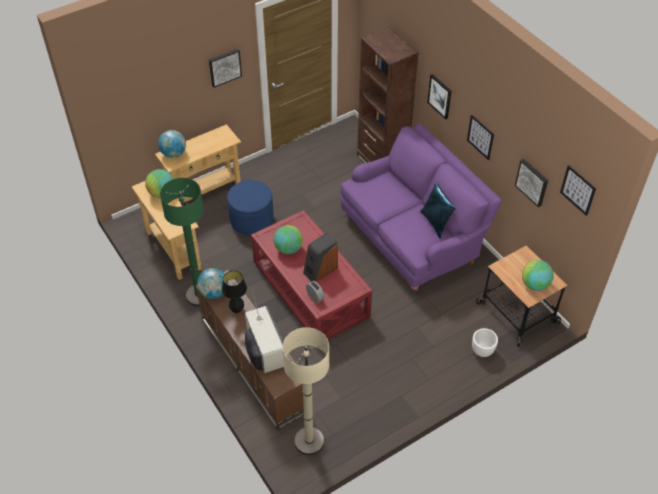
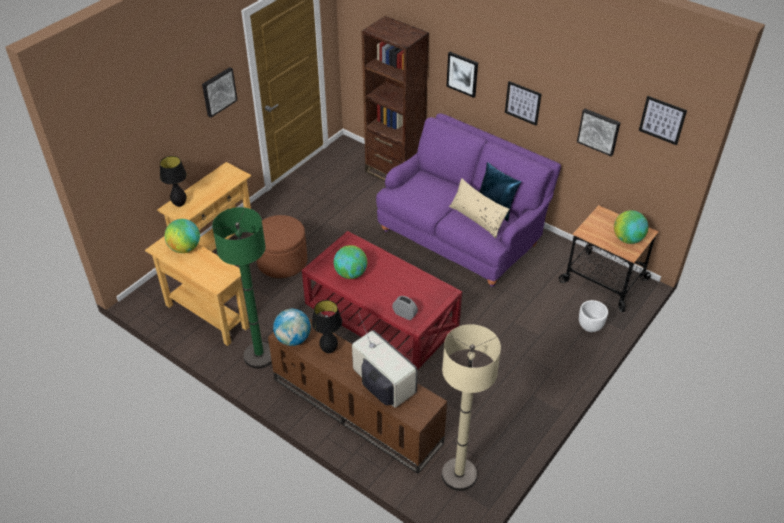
camera: 20 degrees left, 5 degrees down
(173, 153) = (179, 204): globe -> black table lamp
(251, 219) = (282, 261): blue ottoman -> brown ottoman
(320, 270) = (396, 286): speaker -> none
(415, 228) = (477, 218): none -> beige pillow

